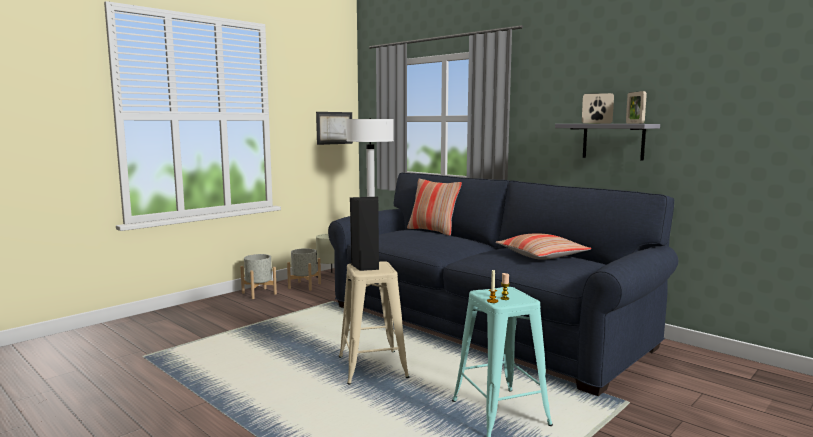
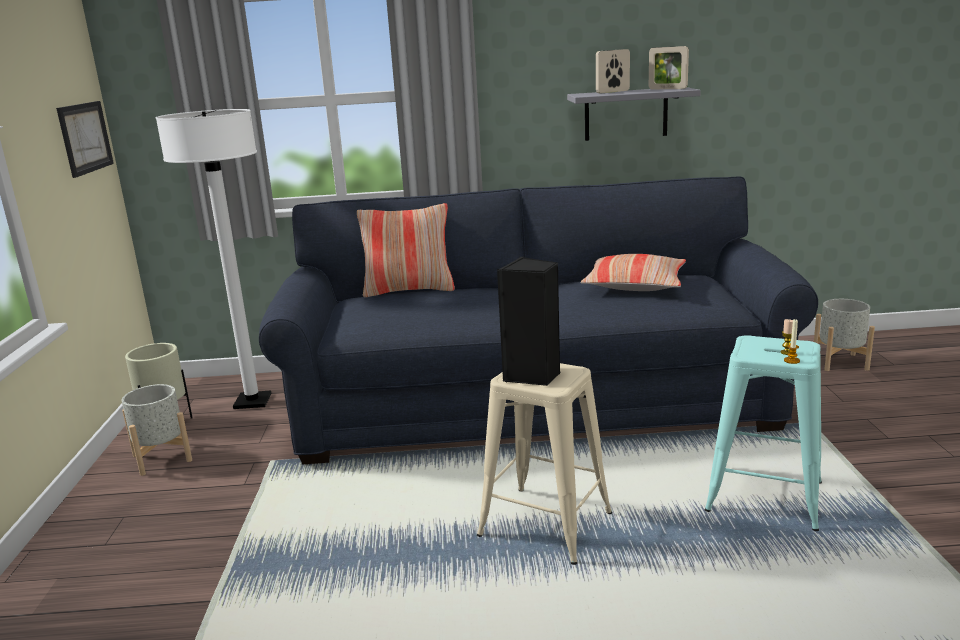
camera: 45 degrees left, 10 degrees up
(259, 293) = (104, 509): grey planter -> grey planter (840, 362)

